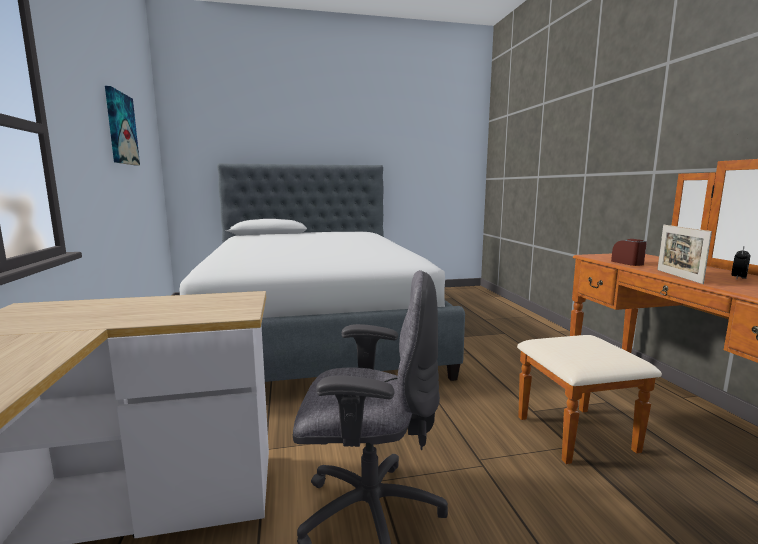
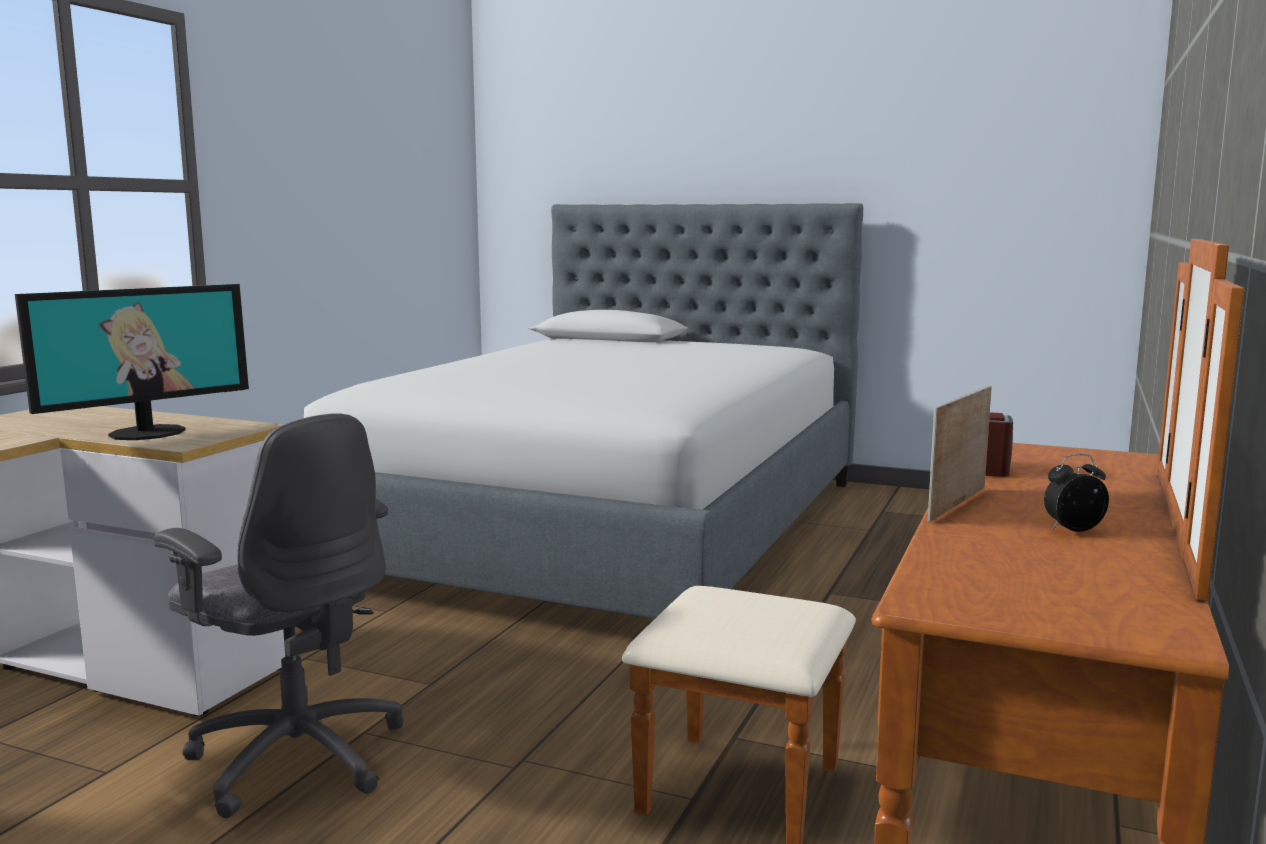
camera: 35 degrees right, 0 degrees up
(121, 128) = (364, 161): picture -> none
(181, 311) = (147, 432): none -> monitor

